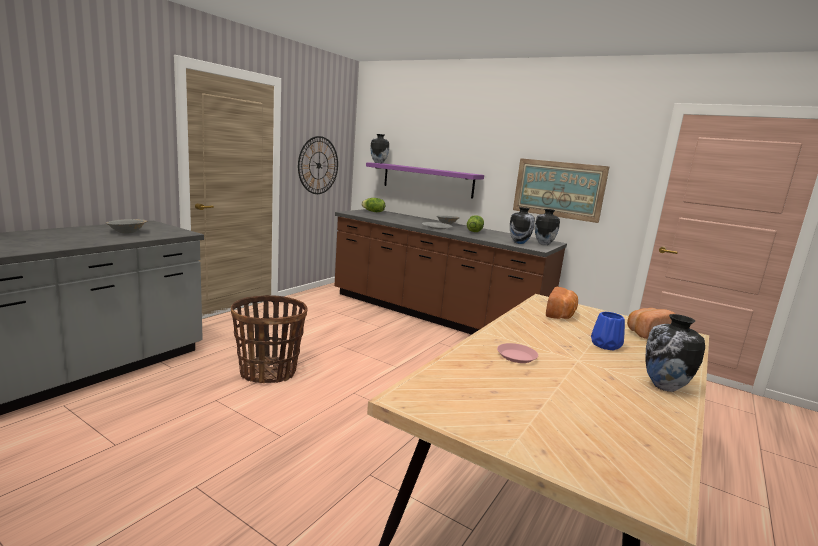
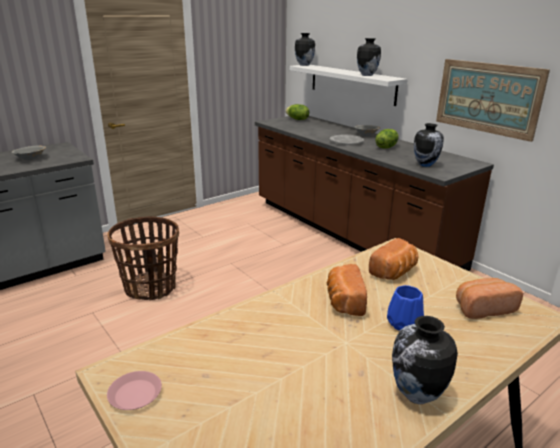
camera: 20 degrees right, 10 degrees up
(318, 165) = (241, 72): wall clock -> none
(427, 180) = (352, 84): purple shelf -> white shelf
(516, 356) = (277, 330): pink plate -> pink plate (135, 394)
(543, 244) = (457, 166): vase -> vase (366, 75)
(546, 335) = (343, 302): none -> bread

